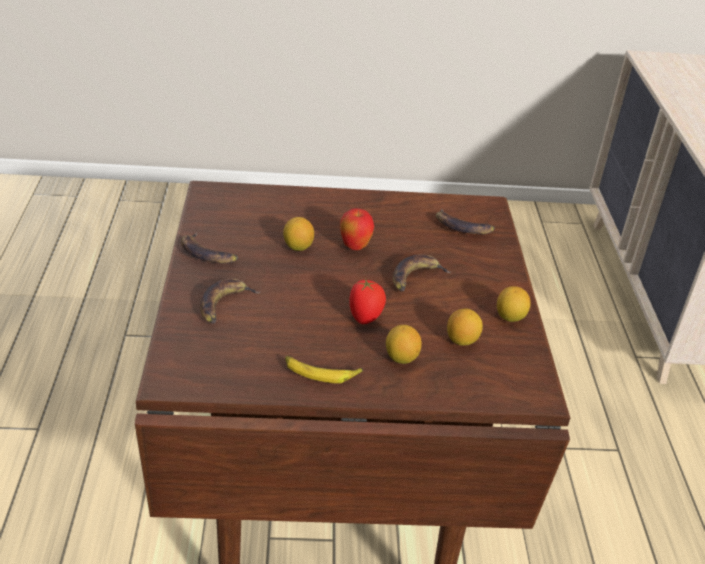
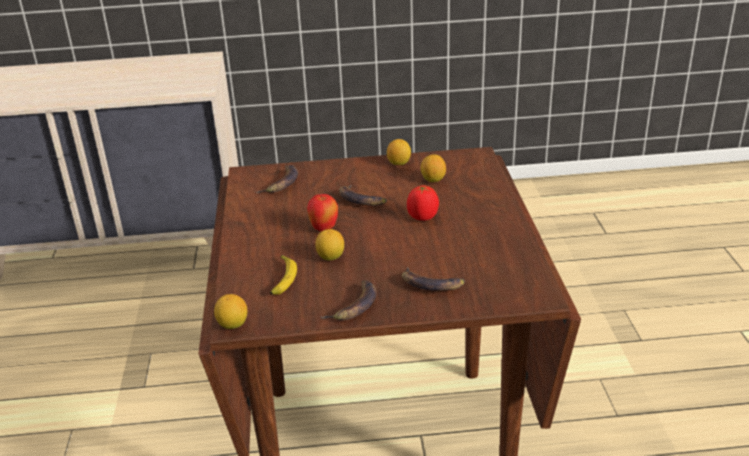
camera: 90 degrees left, 5 degrees down
(321, 373) = (495, 230): banana -> banana (282, 279)
(401, 358) = (463, 200): lemon -> lemon (233, 324)

